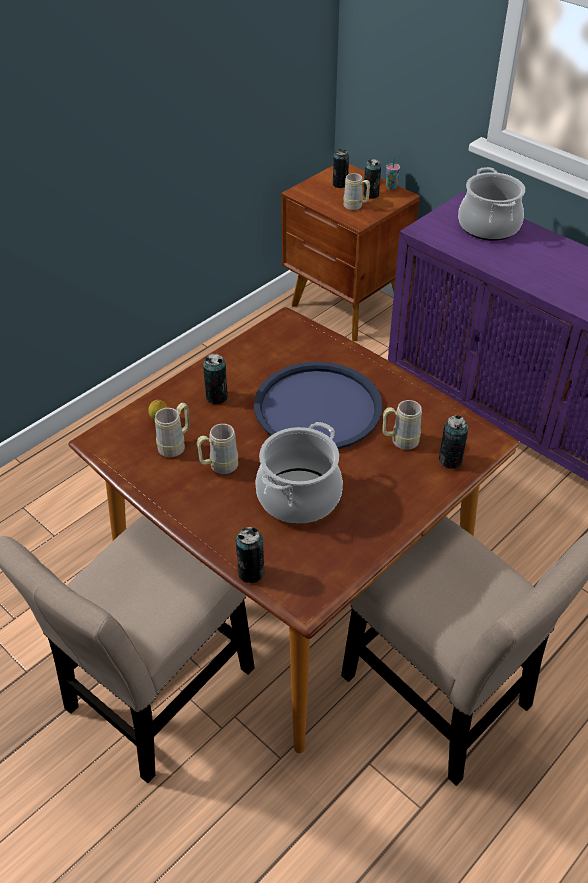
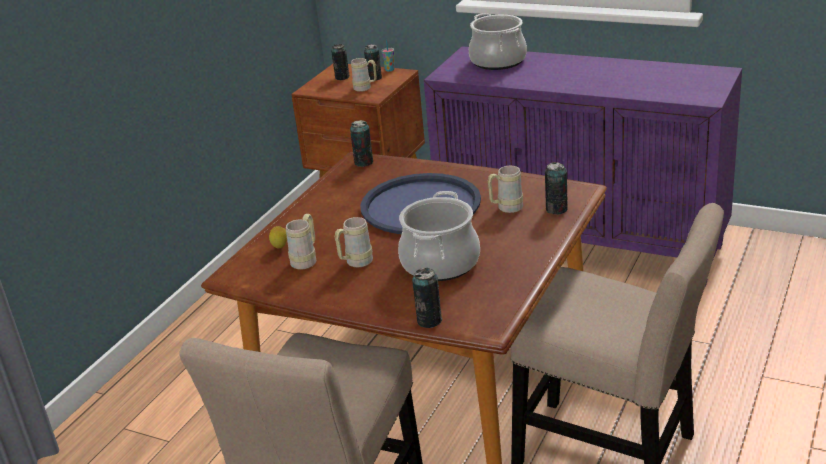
camera: 15 degrees left, 15 degrees down
(216, 397) = (324, 221): can -> can (363, 163)

